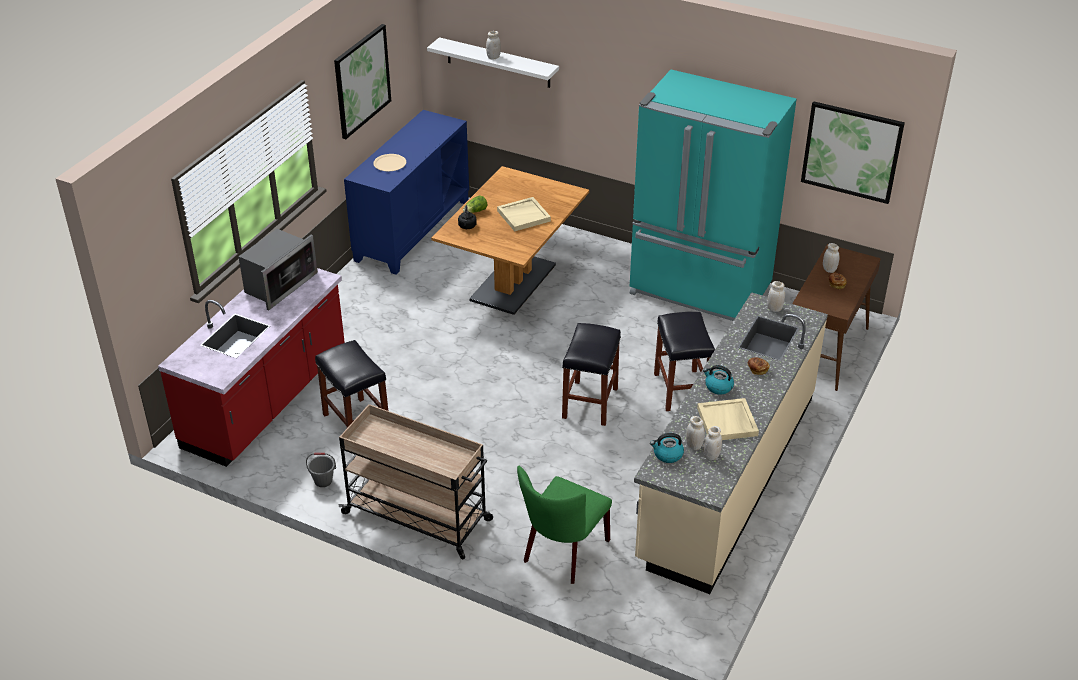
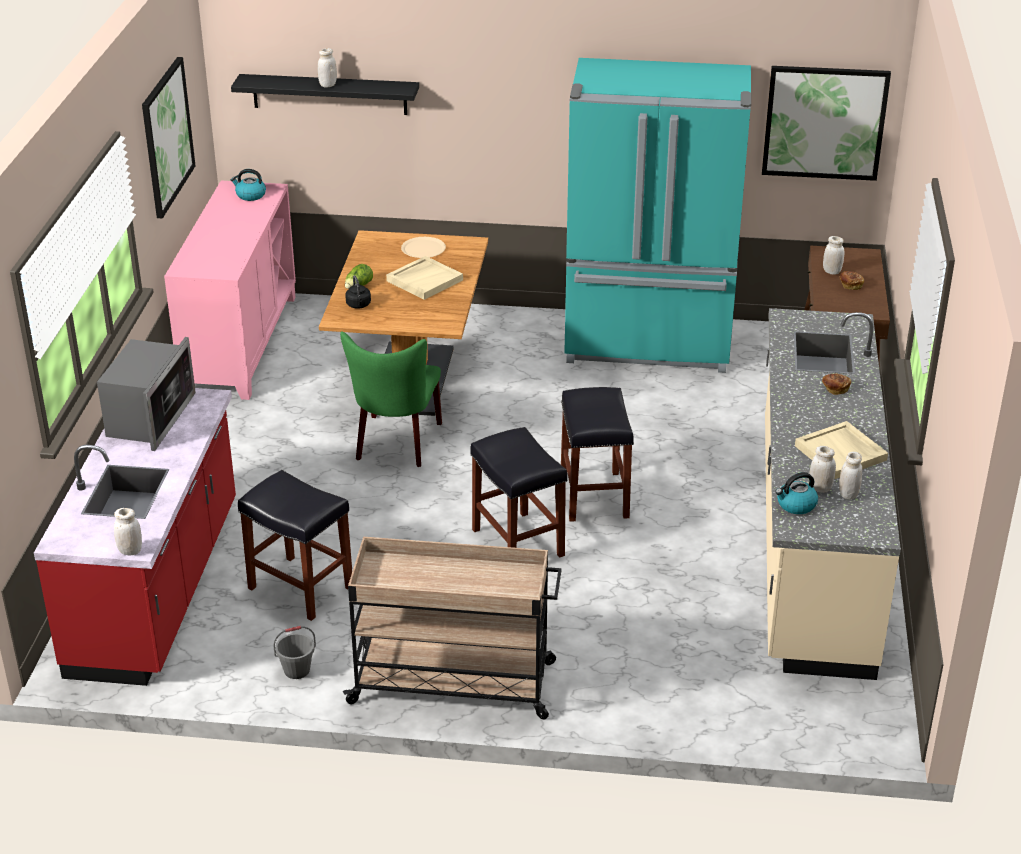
camera: 20 degrees left, 5 degrees down
(389, 163) = (216, 248): beige plate -> beige plate (423, 248)
(412, 230) = (240, 344): blue cabinet -> pink cabinet
(498, 63) = (329, 94): white shelf -> black shelf
(562, 553) = (669, 679): green chair -> green chair (396, 444)
(680, 389) = (695, 457): black stool -> black stool (516, 542)
(718, 387) = (803, 417): kettle -> kettle (250, 195)
(774, 308) = (808, 320): white jar -> white jar (130, 551)

